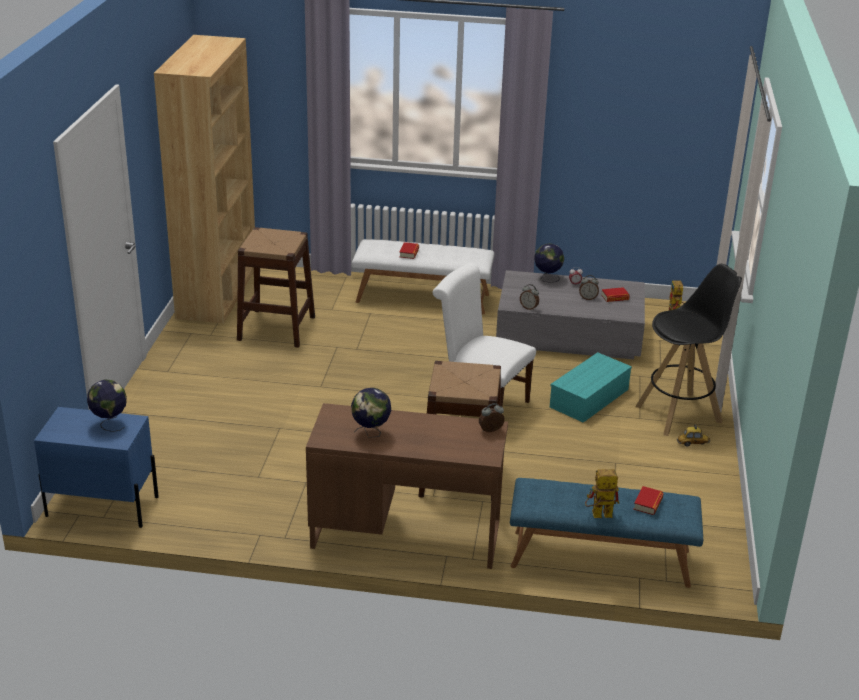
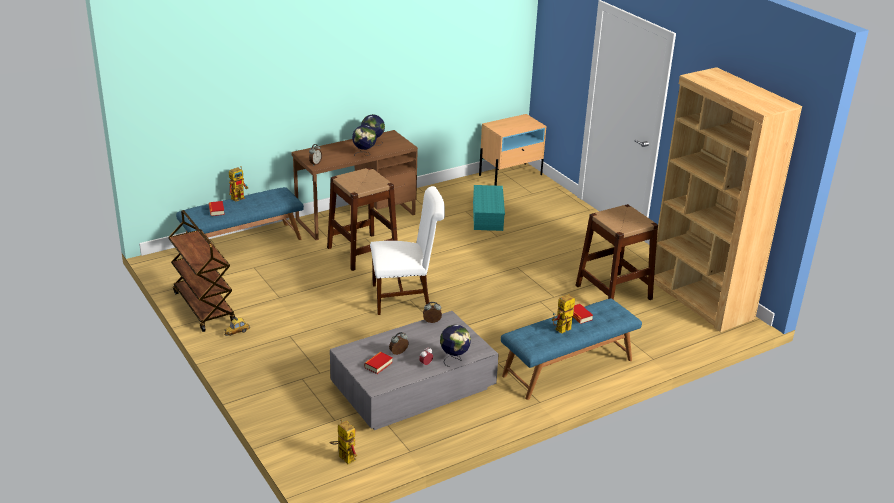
camera: 140 degrees right, 0 degrees up
(101, 506) = (511, 175): blue nightstand -> beige nightstand
(110, 424) = (510, 128): globe -> globe (364, 154)
(423, 298) = (568, 368): white bench -> blue bench
(442, 250) = (561, 331): none -> toy robot
(589, 399) = (339, 335): turquoise storage box -> turquoise storage box (487, 215)
(679, 414) = (263, 352): black stool -> none
(712, 488) = (203, 307): none -> brown cart

